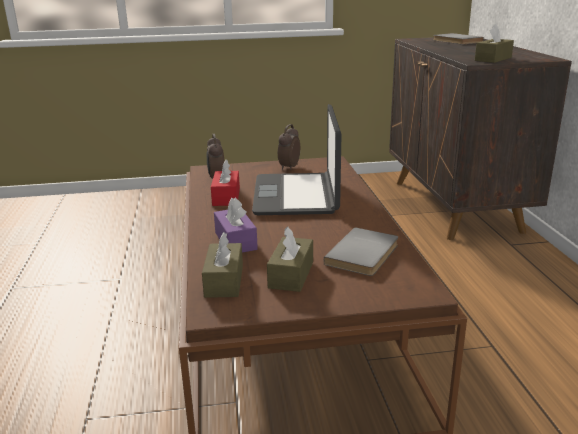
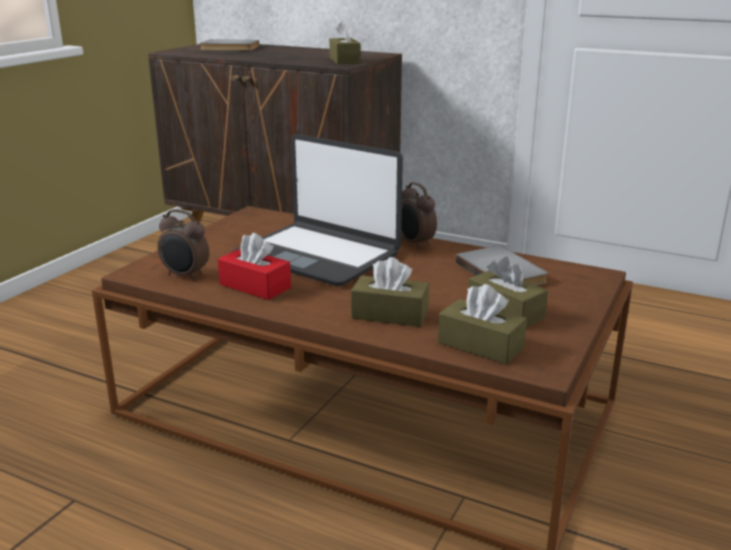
camera: 55 degrees left, 0 degrees up
(235, 241) = (389, 314): purple tissue box -> brown tissue box
(288, 167) = (229, 235): alarm clock -> alarm clock (415, 244)

